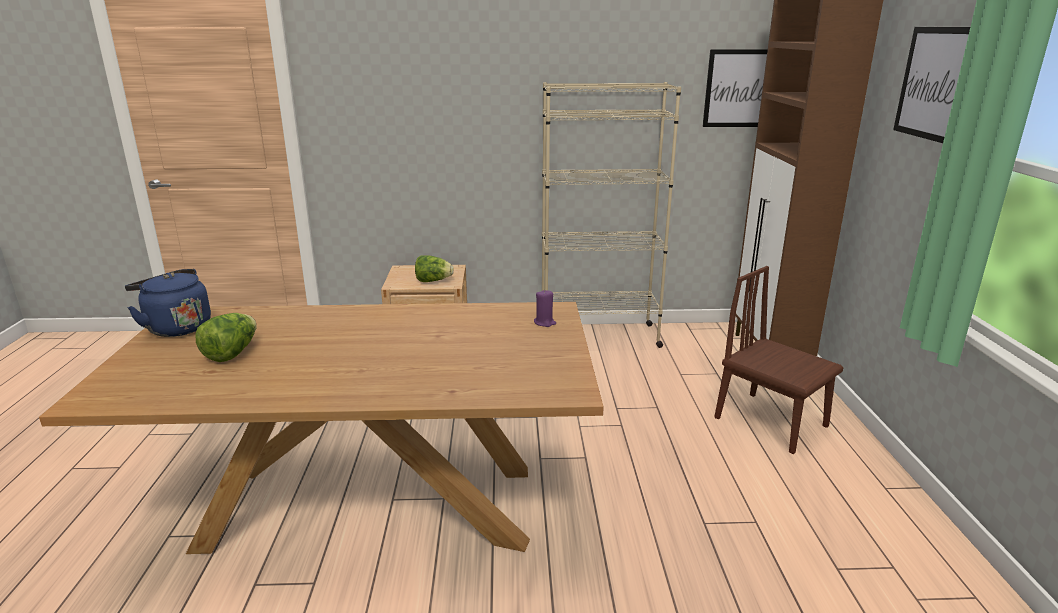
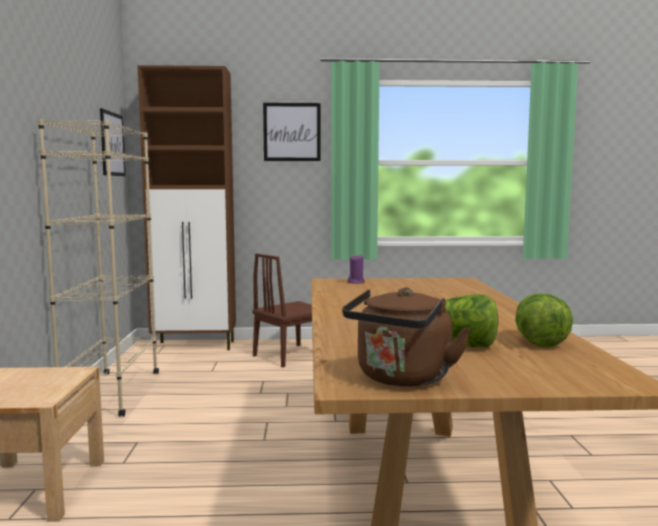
camera: 90 degrees left, 15 degrees down
(176, 327) = (401, 379): blue kettle -> brown kettle
(433, 281) = (52, 379): lettuce -> lettuce (538, 341)

